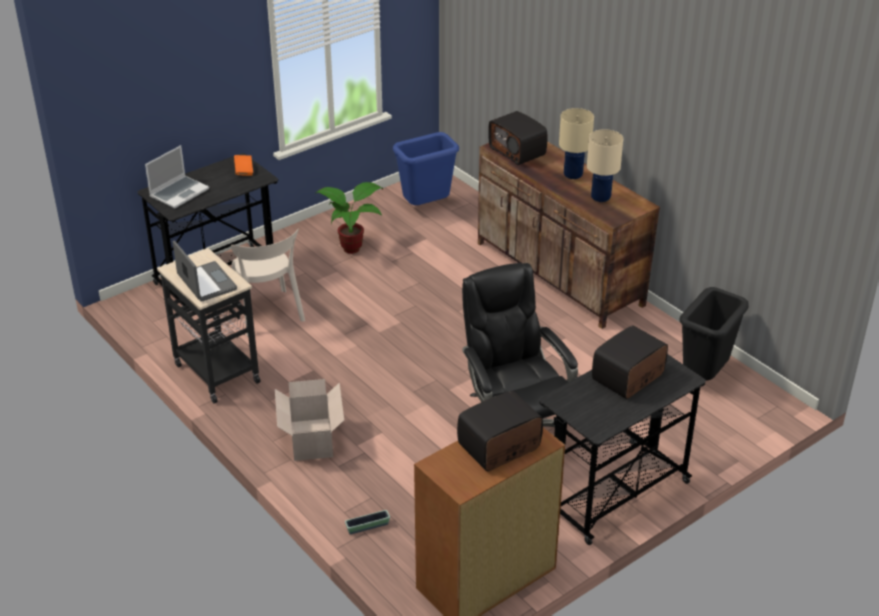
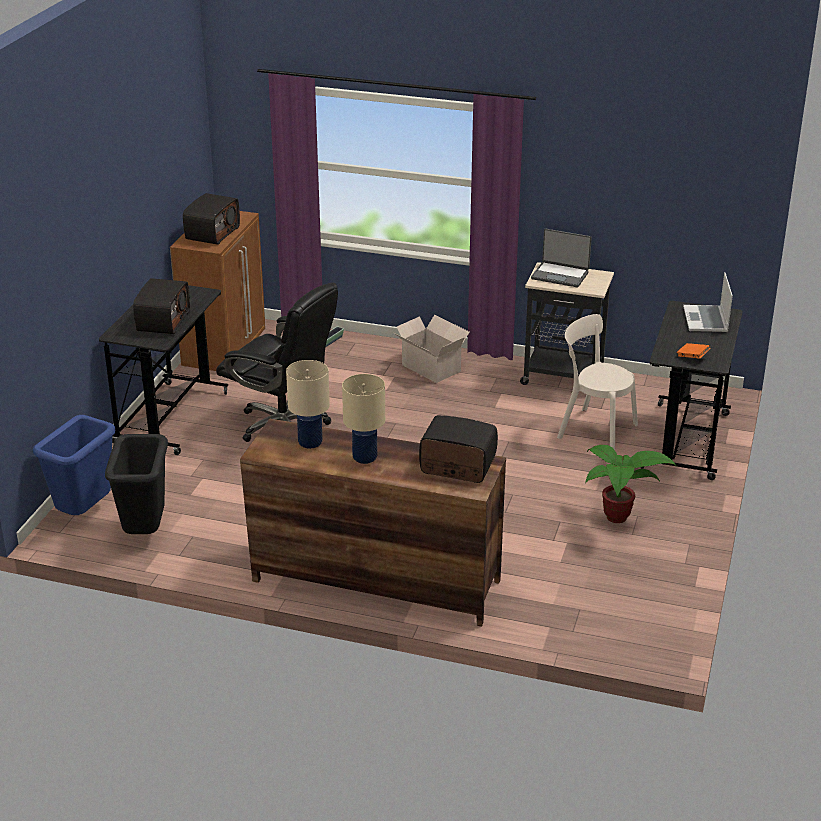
camera: 145 degrees right, 5 degrees down
(426, 207) = (612, 602): blue trash can -> blue trash can (85, 513)

